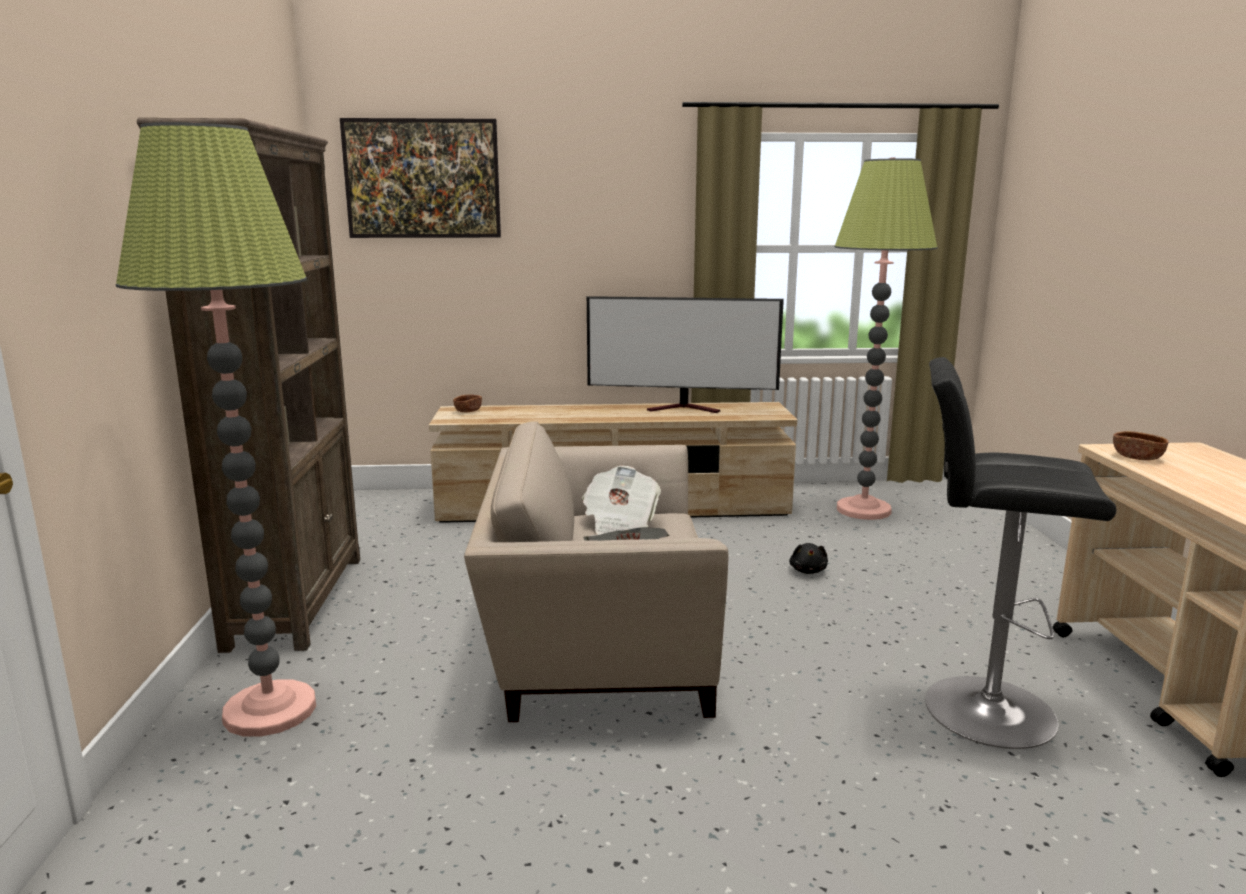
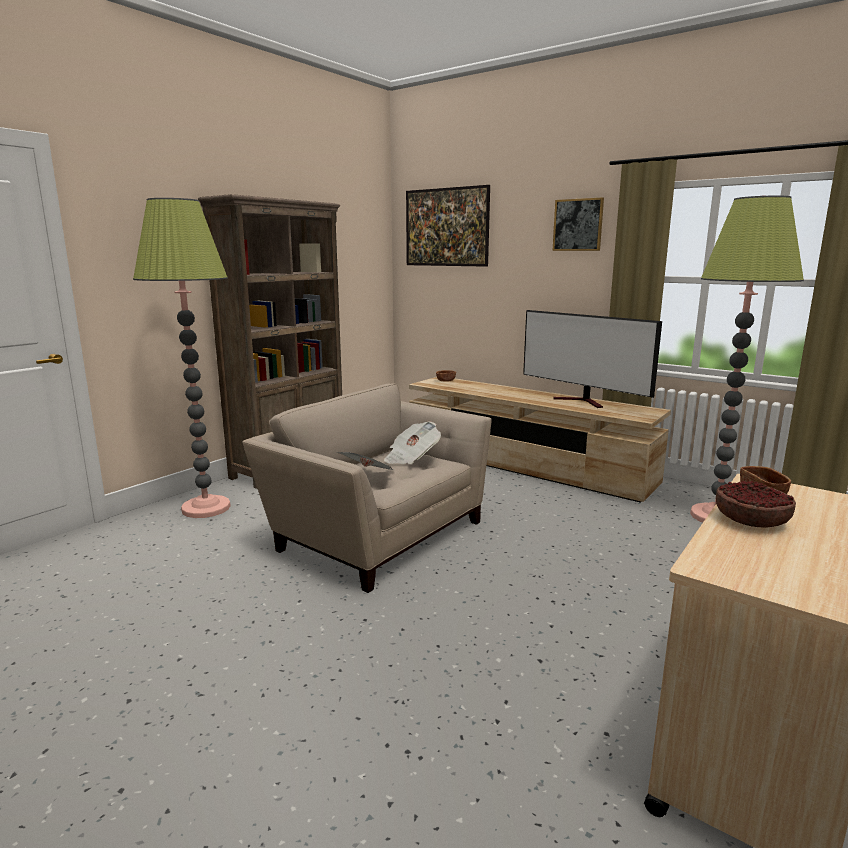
camera: 40 degrees right, 0 degrees up
(635, 181) = (578, 225): none -> picture
(808, 571) = (585, 540): black plush toy -> none
(979, 709) = (538, 667): black stool -> none
(1188, 479) = (751, 520): none -> bowl

